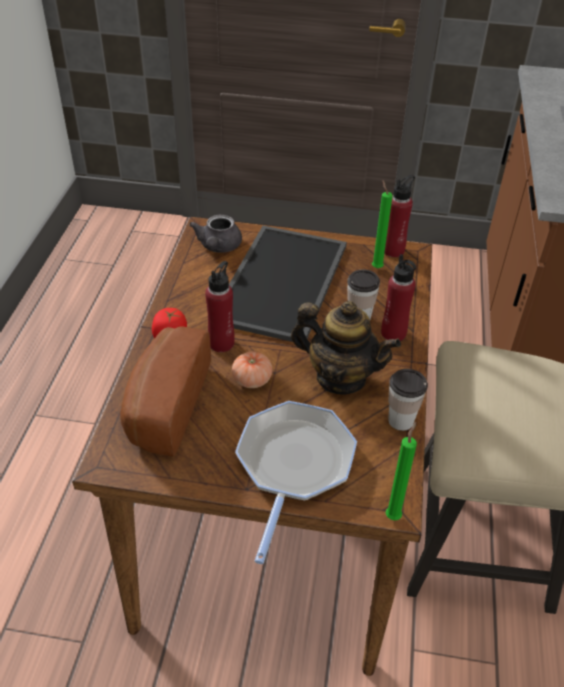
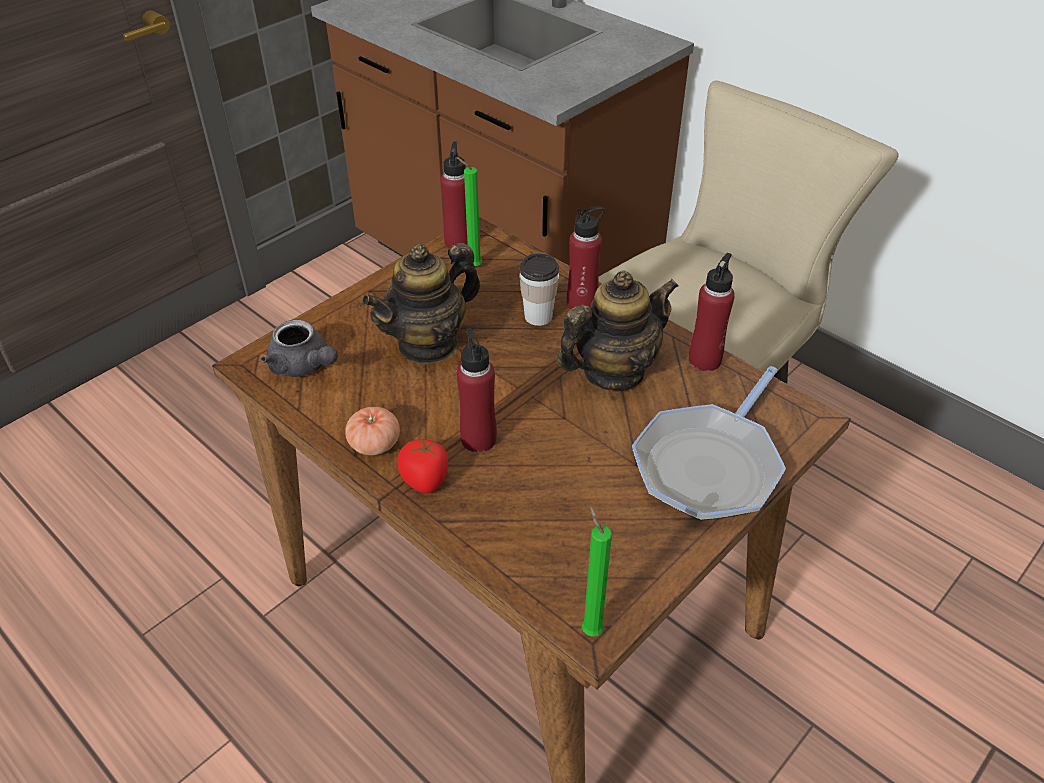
camera: 55 degrees left, 0 degrees up
(164, 405) = (539, 535): bread -> none
(252, 380) = (560, 440): tomato -> tomato (374, 444)
(284, 284) = (428, 344): tray -> teapot
(293, 465) = (709, 465): frying pan -> frying pan turned 105 degrees counterclockwise
(394, 515) = (818, 424): green candle -> green candle (590, 629)
(401, 420) = (705, 360): cup -> red bottle

